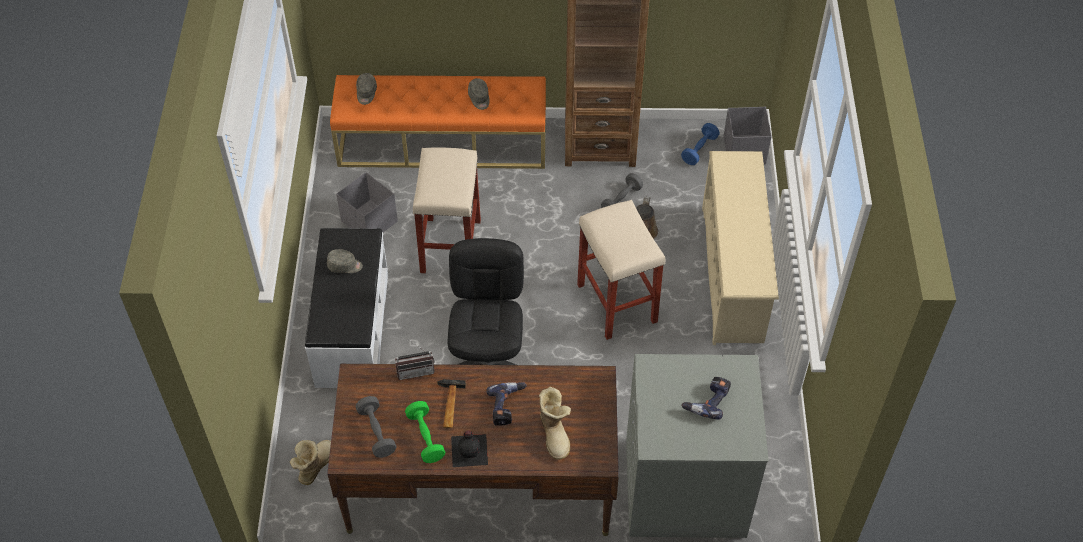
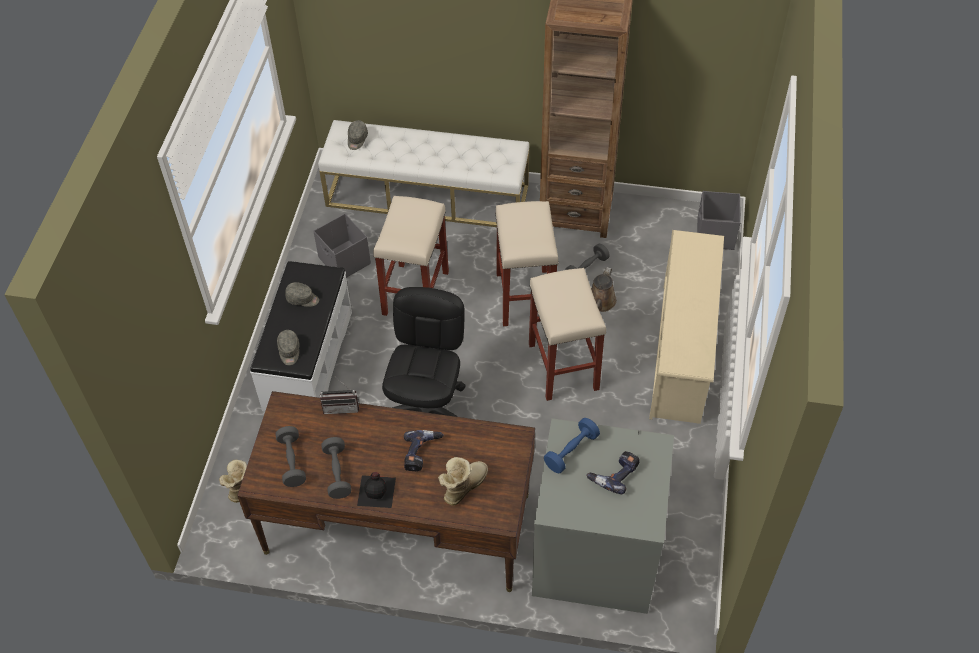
camera: 10 degrees right, 0 degrees up
(425, 437) = (337, 473): green dumbbell -> grey dumbbell
(443, 143) = (428, 195): orange bench -> white bench
(449, 406) = (366, 445): hammer -> none
(479, 98) = (461, 155): grey cap -> grey cap (289, 351)
(555, 434) = (462, 486): boot -> boot turned 135 degrees counterclockwise
(565, 238) = (526, 298): none -> beige stool
(699, 150) = (671, 229): blue dumbbell -> blue dumbbell (571, 451)

